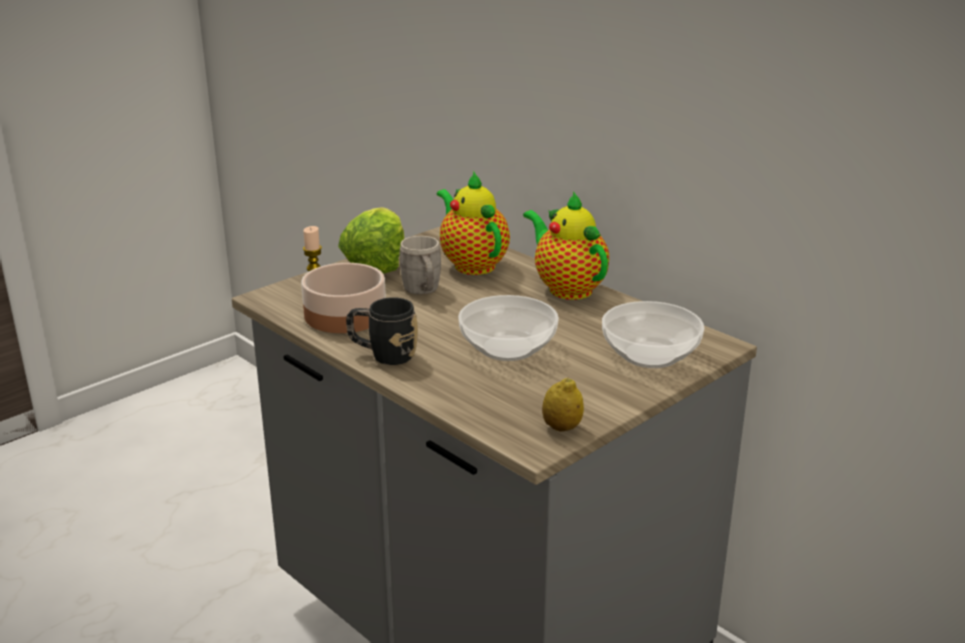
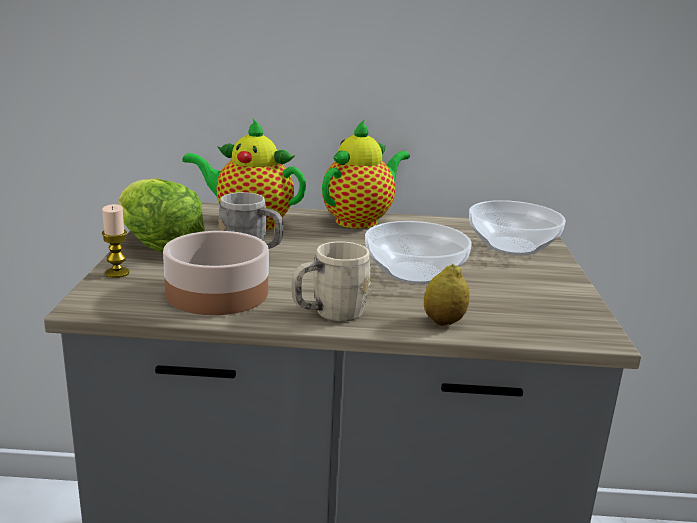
camera: 45 degrees left, 5 degrees down
(383, 355) = (329, 314): black mug -> beige mug
(562, 427) = (579, 314): lemon -> lemon (443, 322)
(567, 288) = (360, 220): teapot -> teapot turned 120 degrees clockwise

